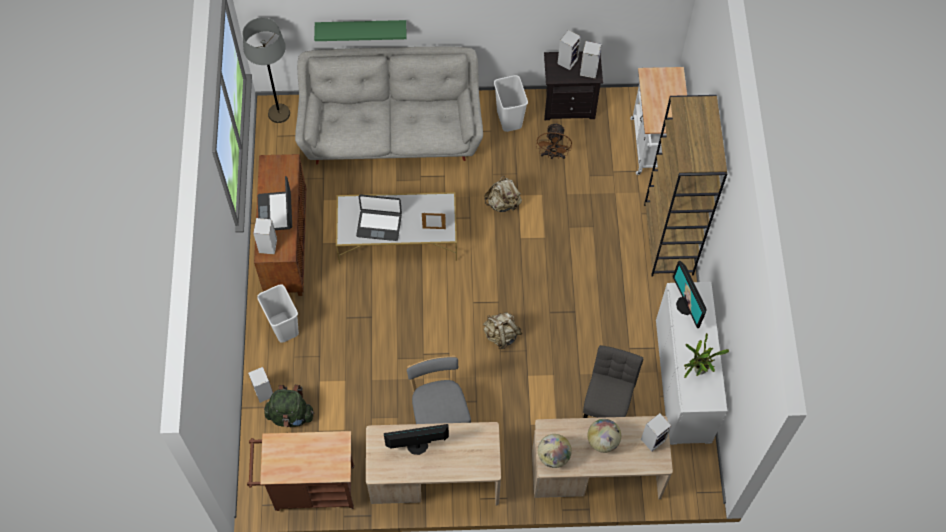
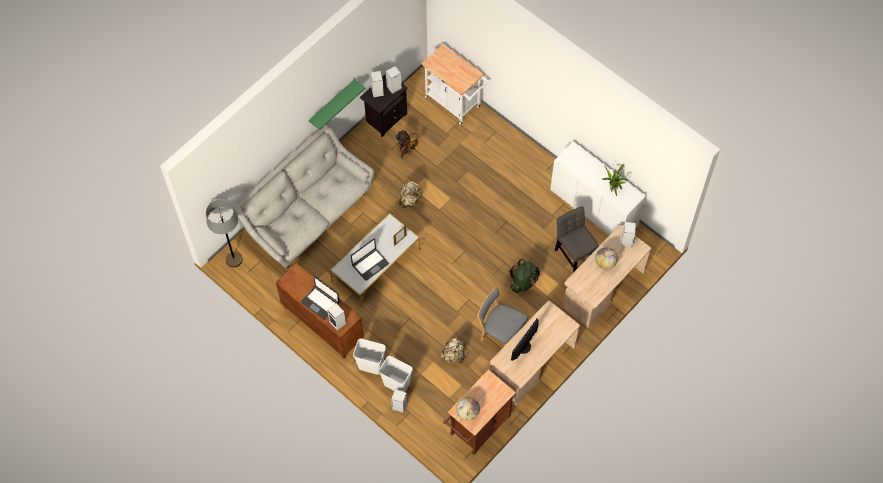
camera: 45 degrees left, 0 degrees up
(290, 415) = (426, 404): green backpack -> green backpack (524, 282)
(361, 28) = (261, 164): green shelf -> green shelf (332, 103)
(501, 335) = (485, 266): beige backpack -> beige backpack (453, 355)
(508, 119) = (362, 153): white trash can -> white trash can (396, 384)
(553, 456) = (591, 291): globe -> globe (467, 412)
(669, 239) = (512, 144): brown bookcase -> none
(686, 305) = (574, 163): monitor -> none

